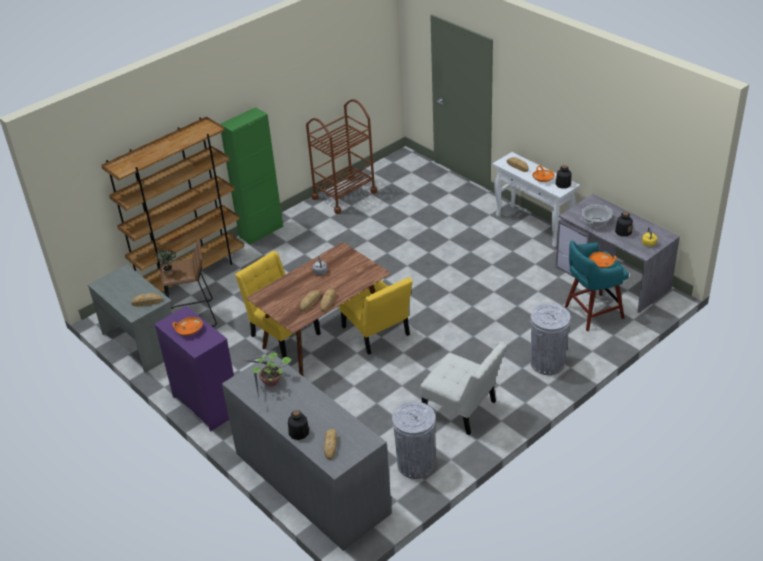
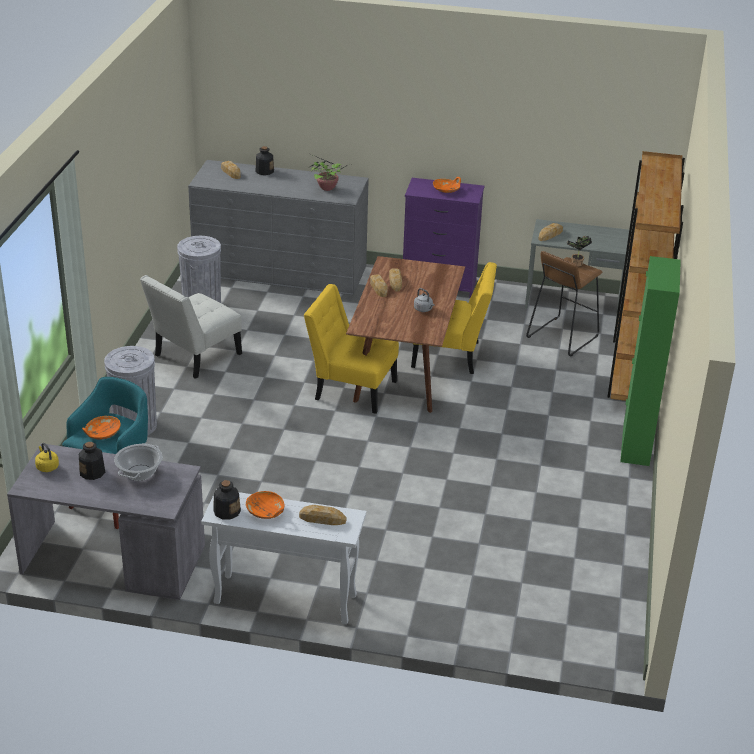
camera: 140 degrees right, 5 degrees down
(344, 195) = (609, 540): brown cart -> none
(462, 410) = (194, 357): white chair -> white chair turned 45 degrees counterclockwise

